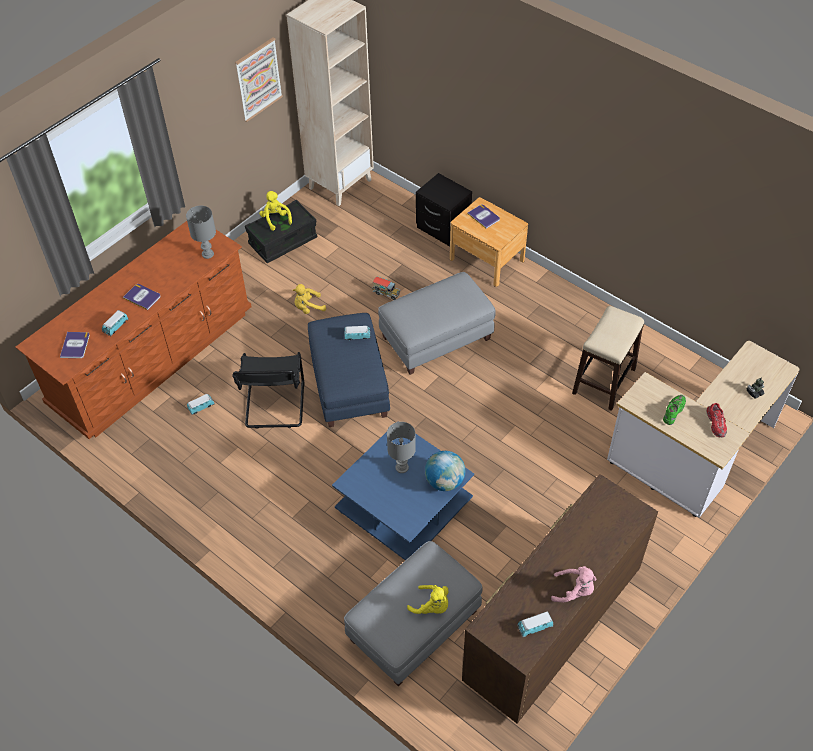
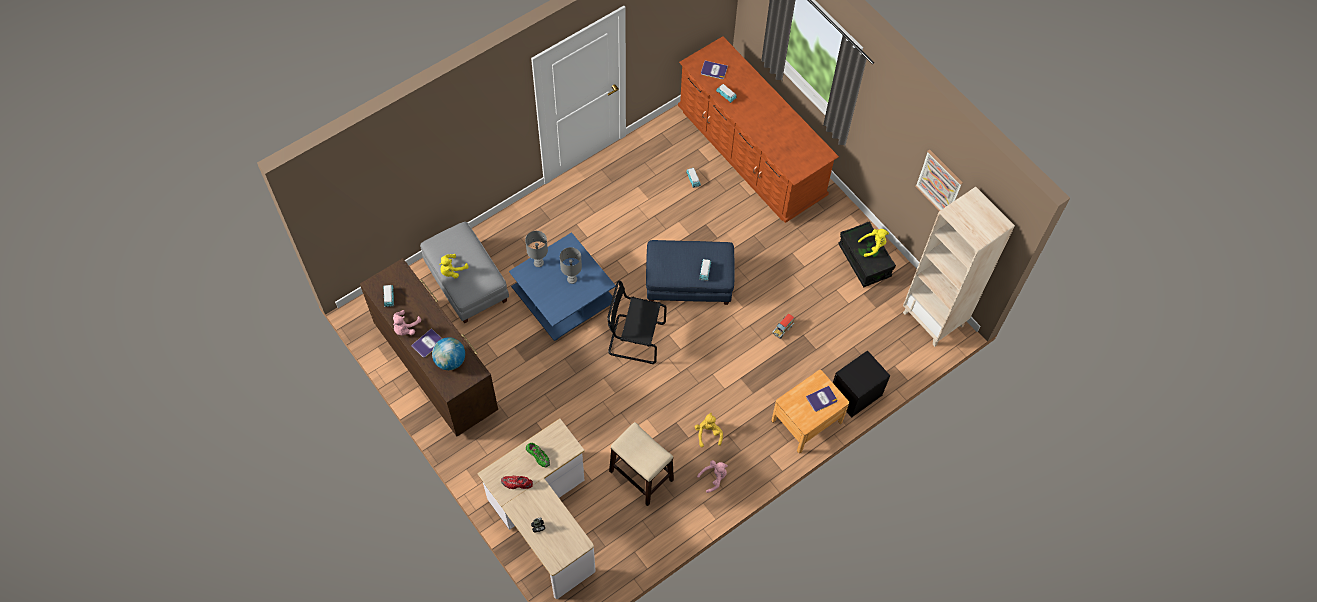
camera: 100 degrees right, 10 degrees up
(142, 297) = (752, 114): book -> book (427, 343)
(208, 254) = (789, 160): grey table lamp -> grey table lamp (538, 263)
(274, 406) = (680, 228): black chair -> black chair (634, 338)
(308, 307) = (779, 267): yellow plush toy -> yellow plush toy (708, 433)
(435, 338) = (722, 356): grey ottoman -> none
(444, 481) = (551, 304): globe -> globe (450, 361)
(579, 320) = (714, 478): none -> pink plush toy

